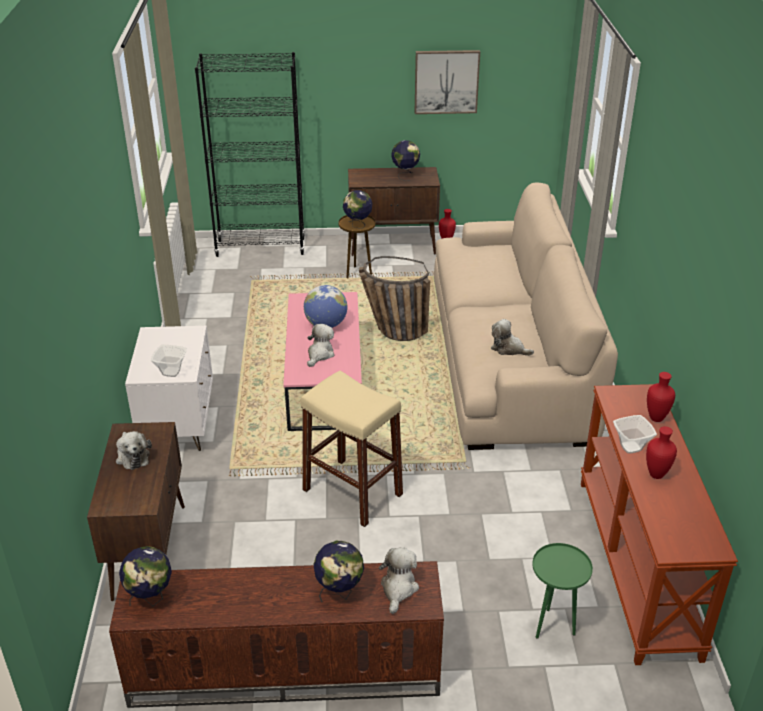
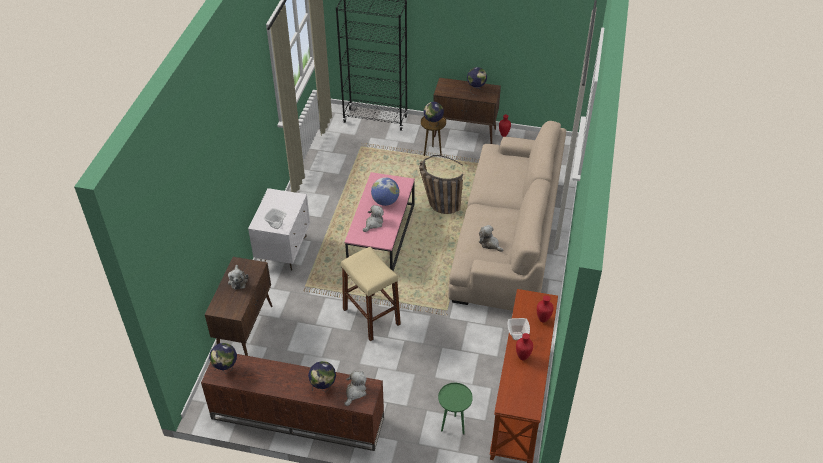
camera: 15 degrees right, 10 degrees up
(446, 81) = (511, 32): picture -> none

